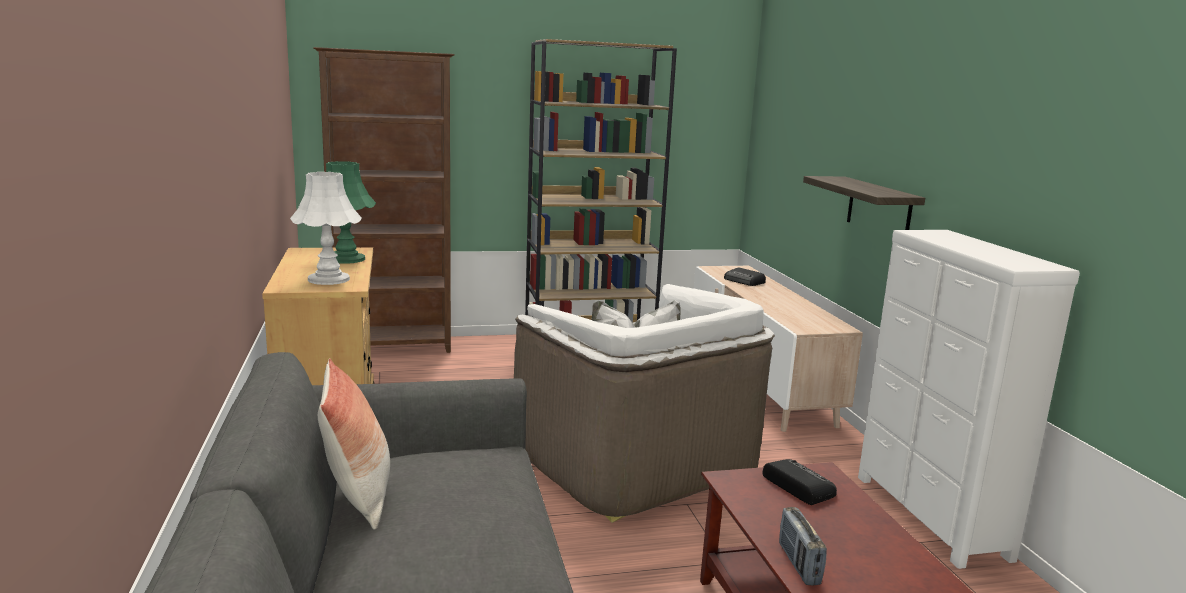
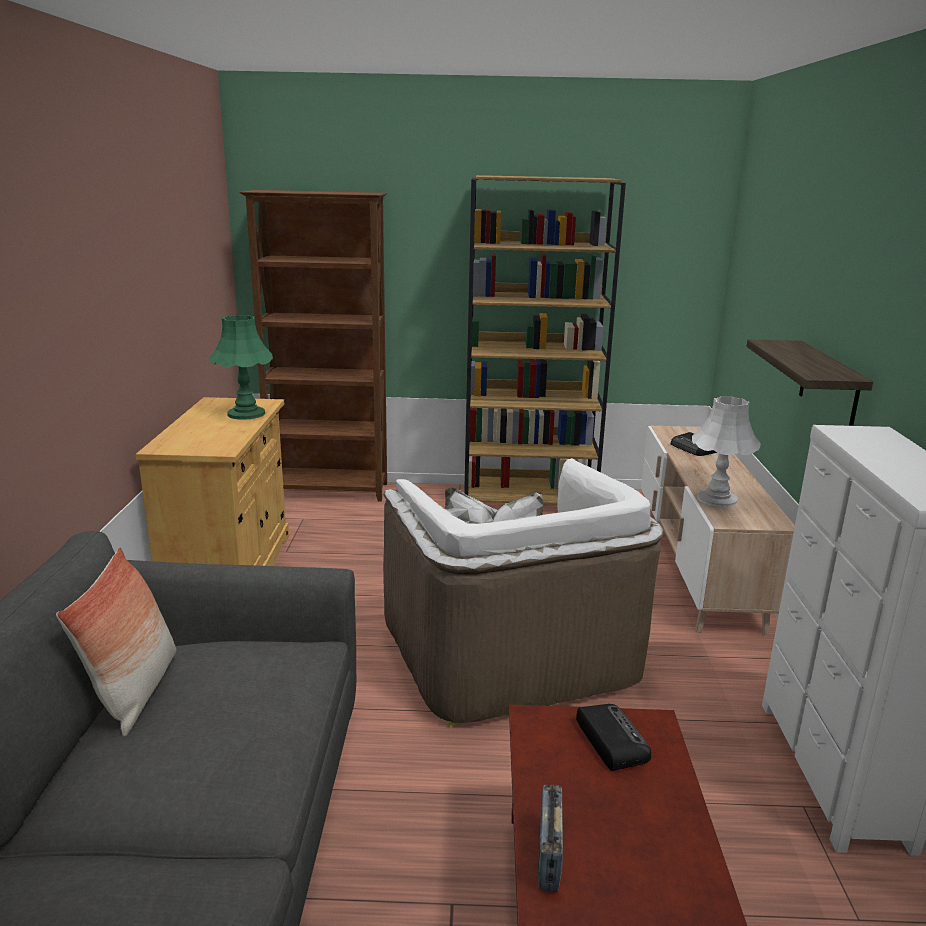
camera: 15 degrees right, 5 degrees up
(329, 279) = (210, 439): white table lamp -> white table lamp (717, 499)

